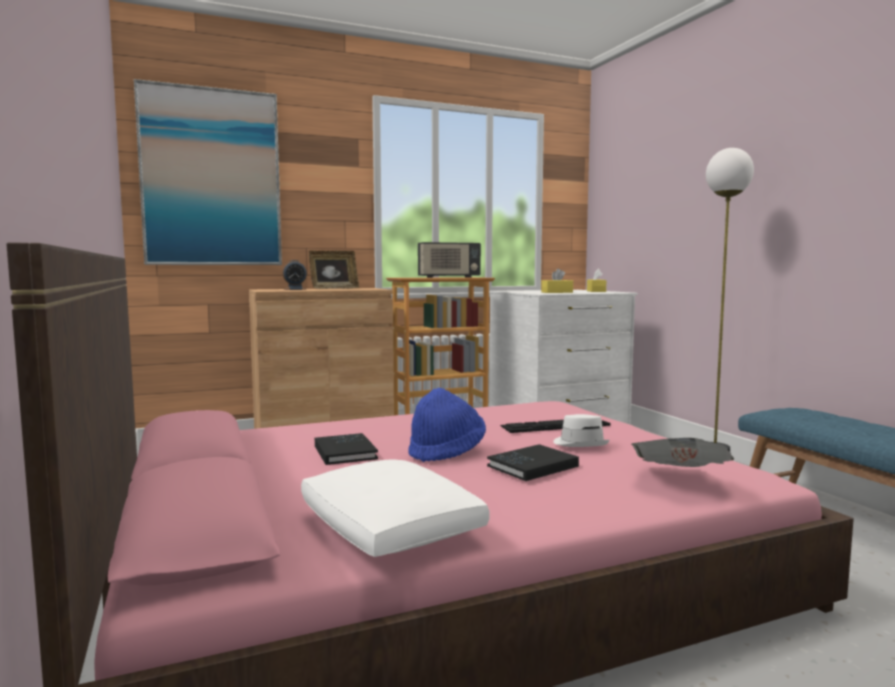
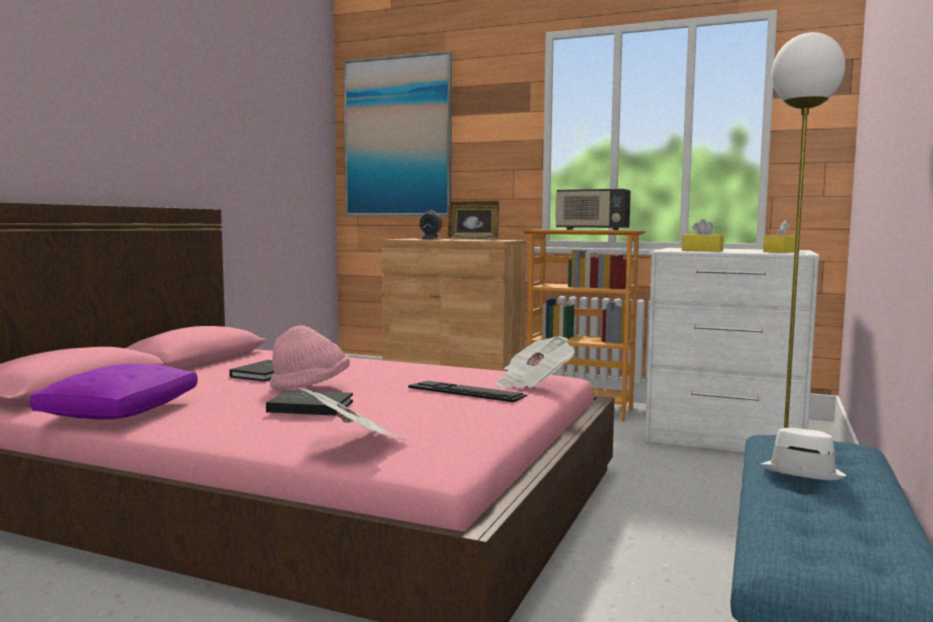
camera: 45 degrees right, 0 degrees up
(389, 528) = (121, 411): white pillow -> purple pillow
(446, 452) = (311, 387): blue hat -> pink hat
(562, 410) = (533, 383): none -> newspaper
(580, 443) = (418, 406): white hat -> white hat (803, 471)

